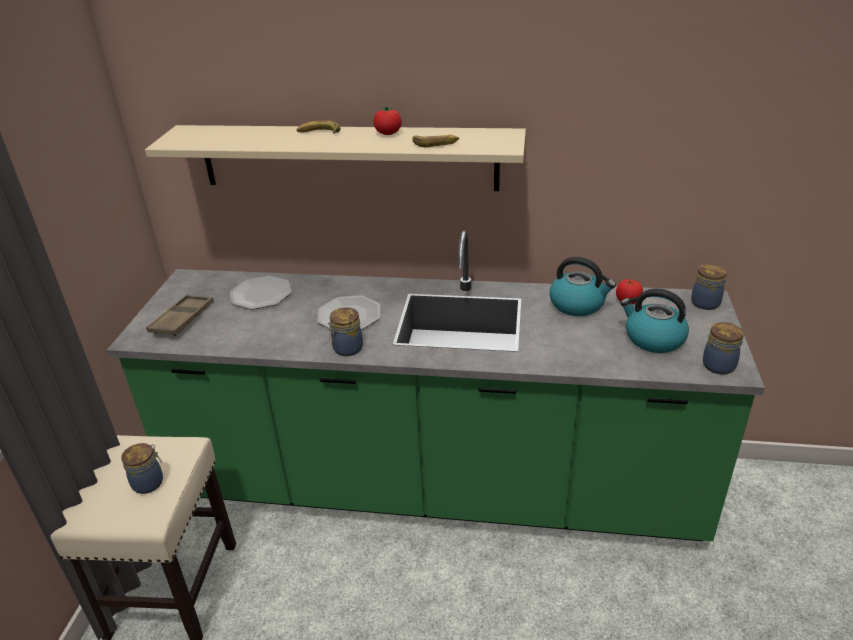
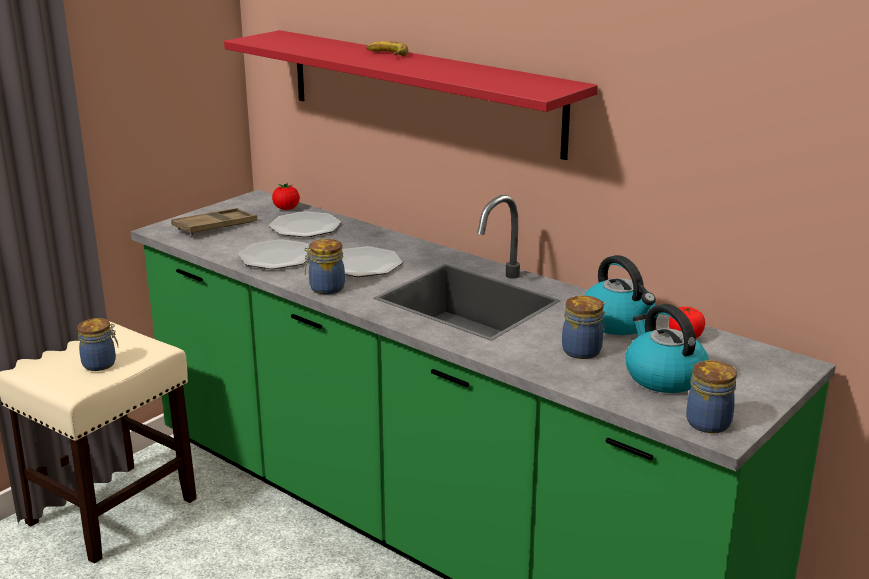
camera: 30 degrees right, 10 degrees down
(272, 332) = (276, 257): none -> plate
(348, 157) = (421, 91): beige shelf -> red shelf
(388, 134) = (448, 65): tomato -> tomato (286, 209)
(435, 143) = (477, 79): banana -> none
(705, 302) = (786, 366): jar -> jar (583, 350)

